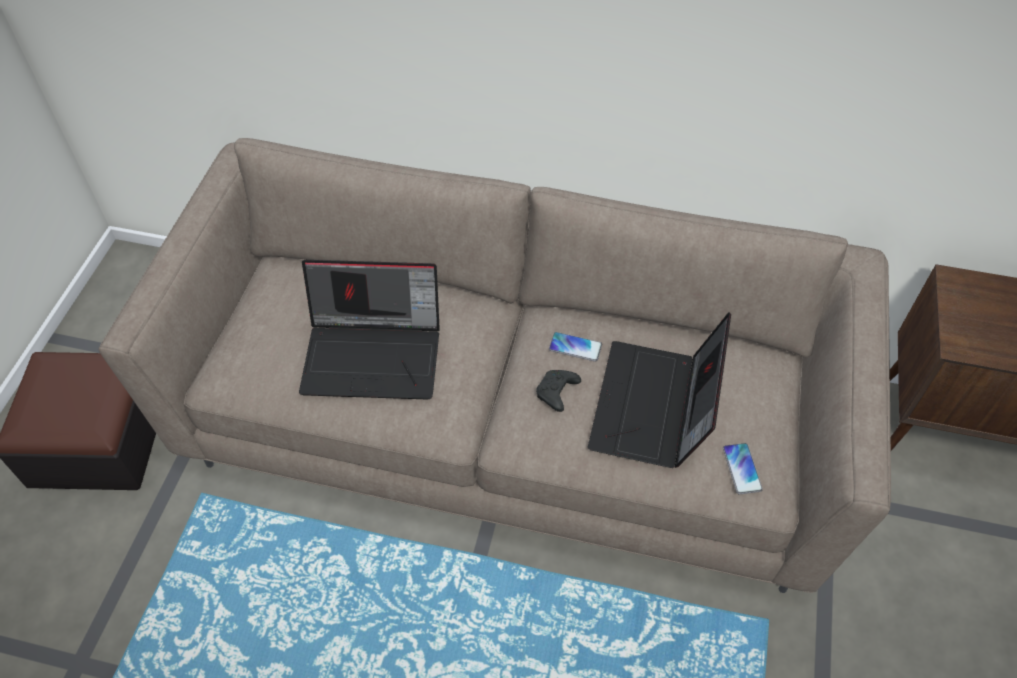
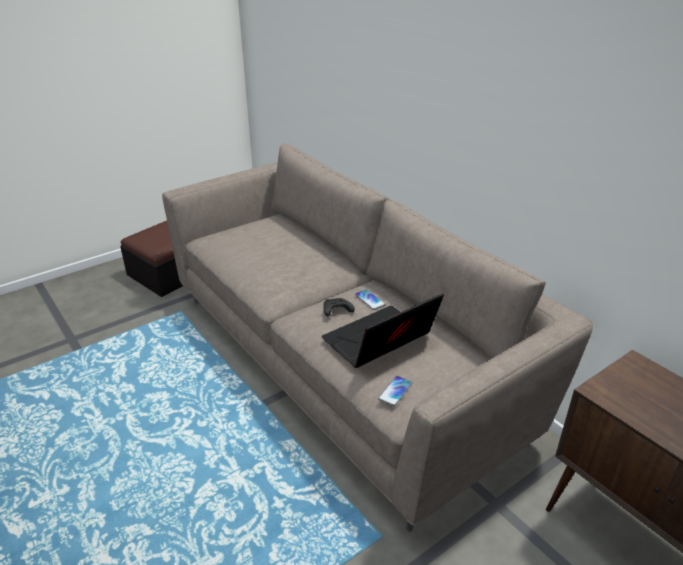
camera: 40 degrees right, 20 degrees down
(375, 354) = (274, 259): laptop -> none

